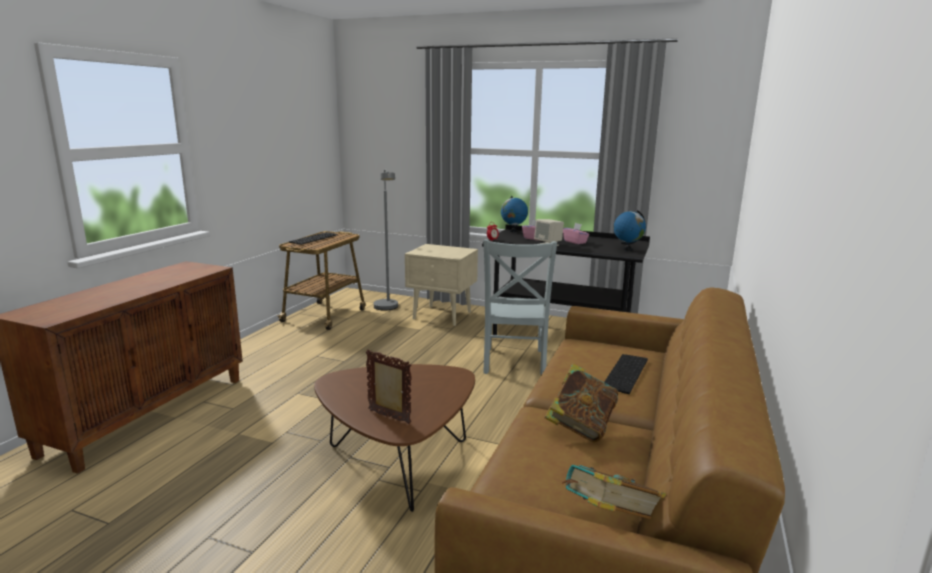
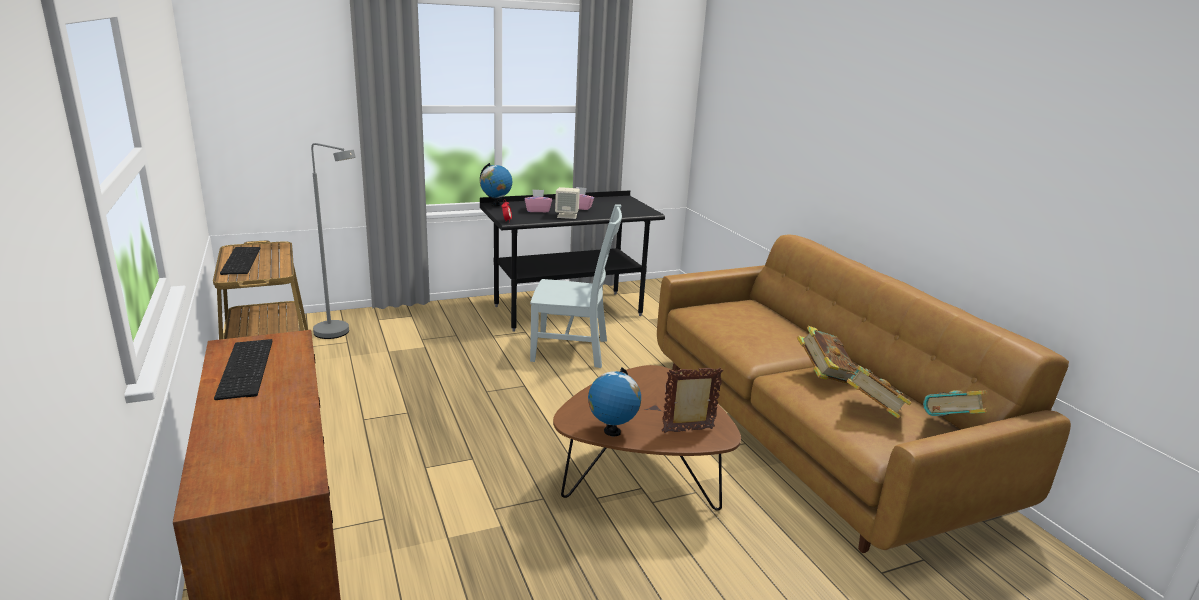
camera: 45 degrees left, 5 degrees up
(442, 315) = (420, 323): beige nightstand -> none
(513, 363) = (573, 351): grey chair -> grey chair turned 45 degrees counterclockwise
(557, 472) = (871, 412): none -> book
(627, 249) = (635, 208): globe -> globe (612, 431)
(627, 374) = (771, 325): keyboard -> keyboard (248, 368)

